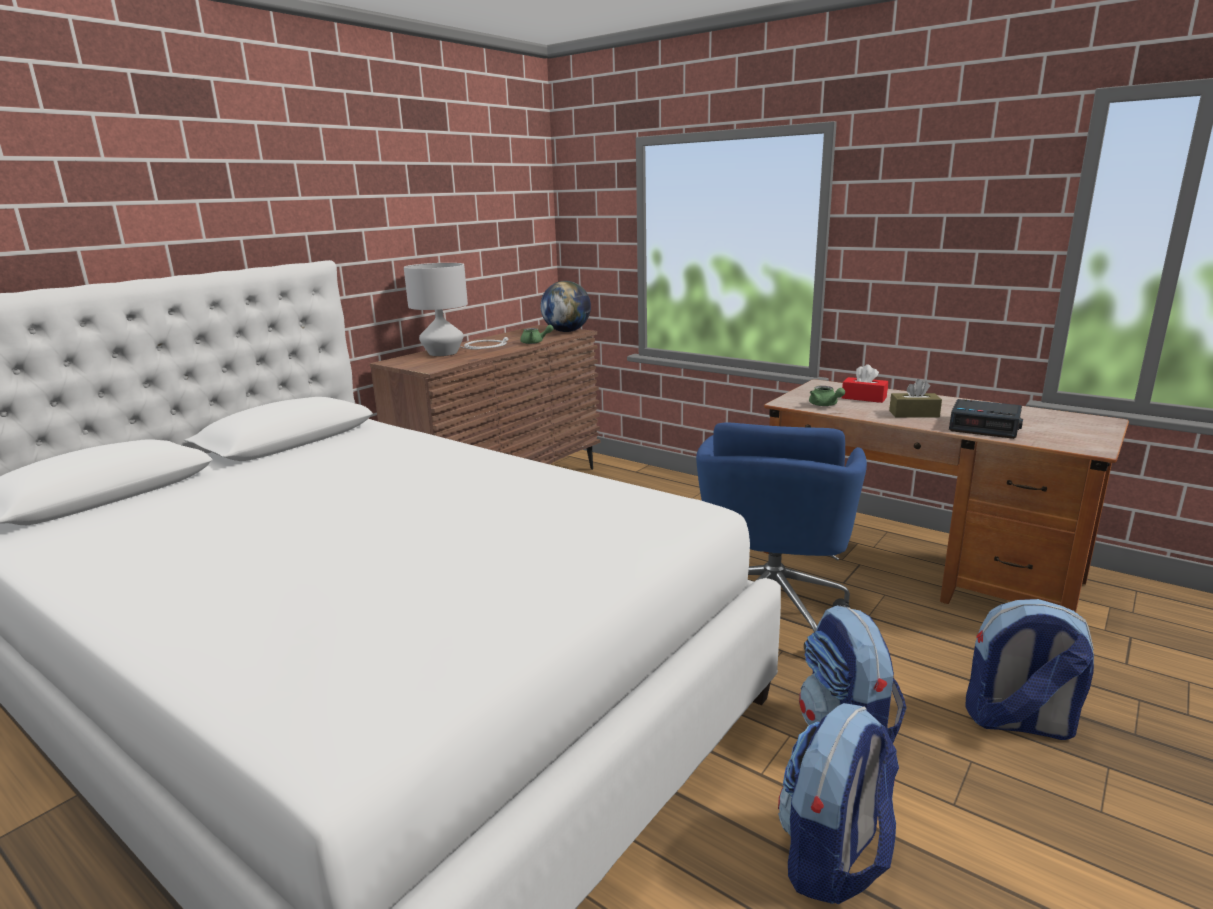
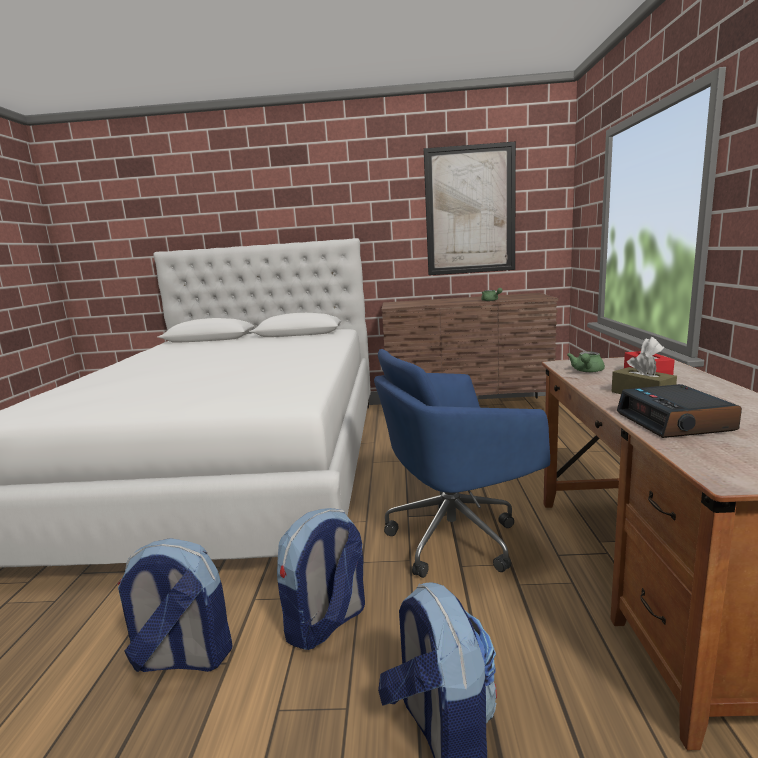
camera: 55 degrees right, 5 degrees down
(460, 217) = (470, 210): none -> picture
(460, 349) = (440, 300): grey table lamp -> none
(566, 331) = (536, 297): globe -> none

